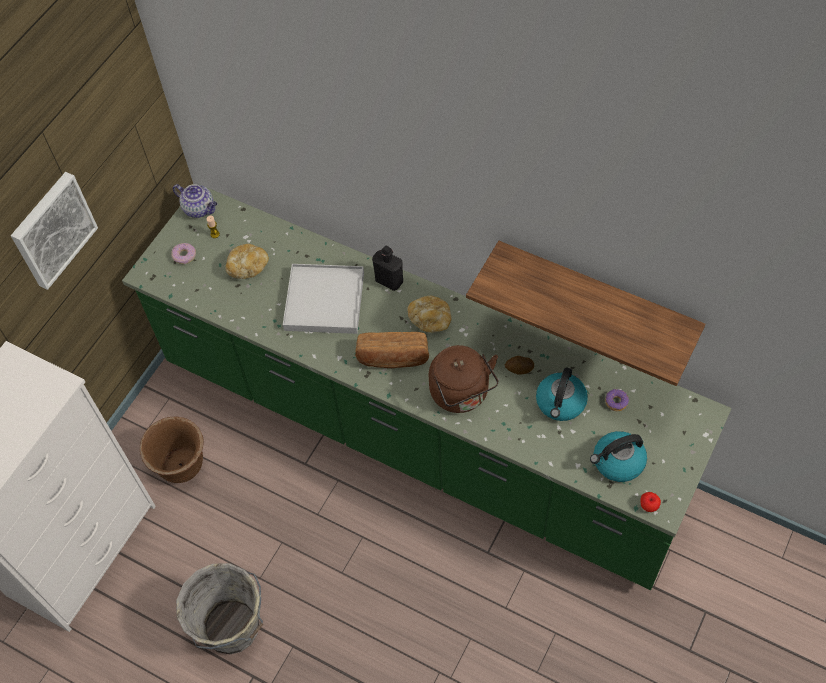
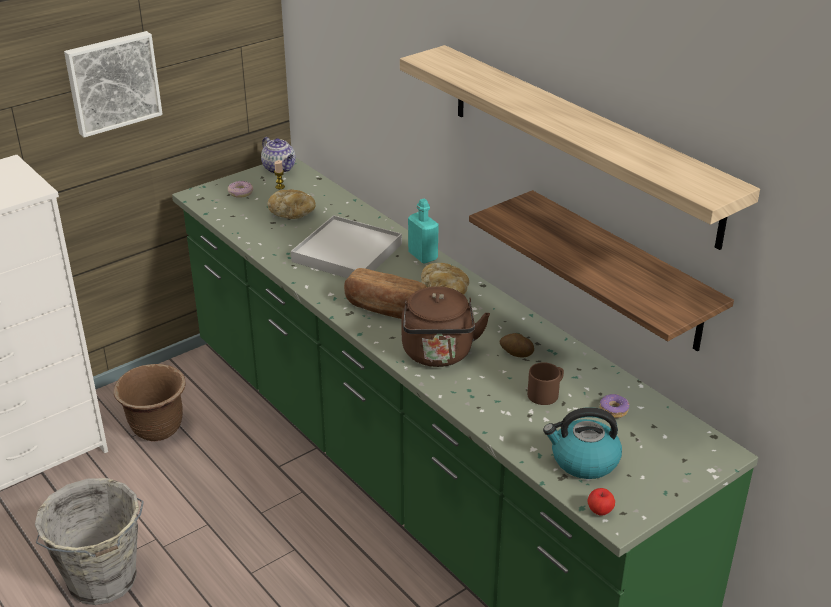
camera: 20 degrees right, 25 degrees down
(389, 281) = (423, 256): black bottle -> turquoise bottle
(548, 218) = (579, 141): none -> shelf
(560, 403) = (546, 392): kettle -> brown mug

